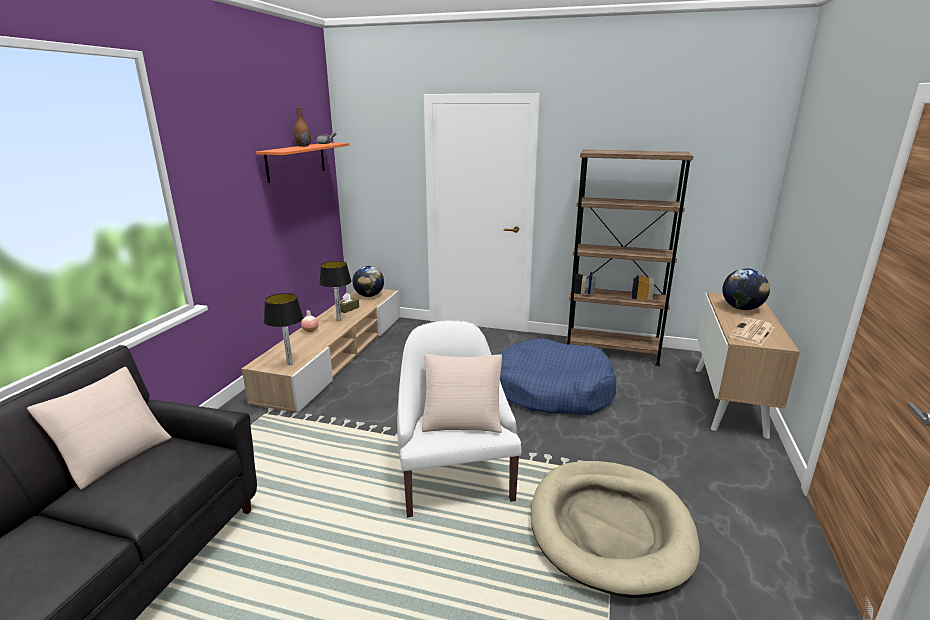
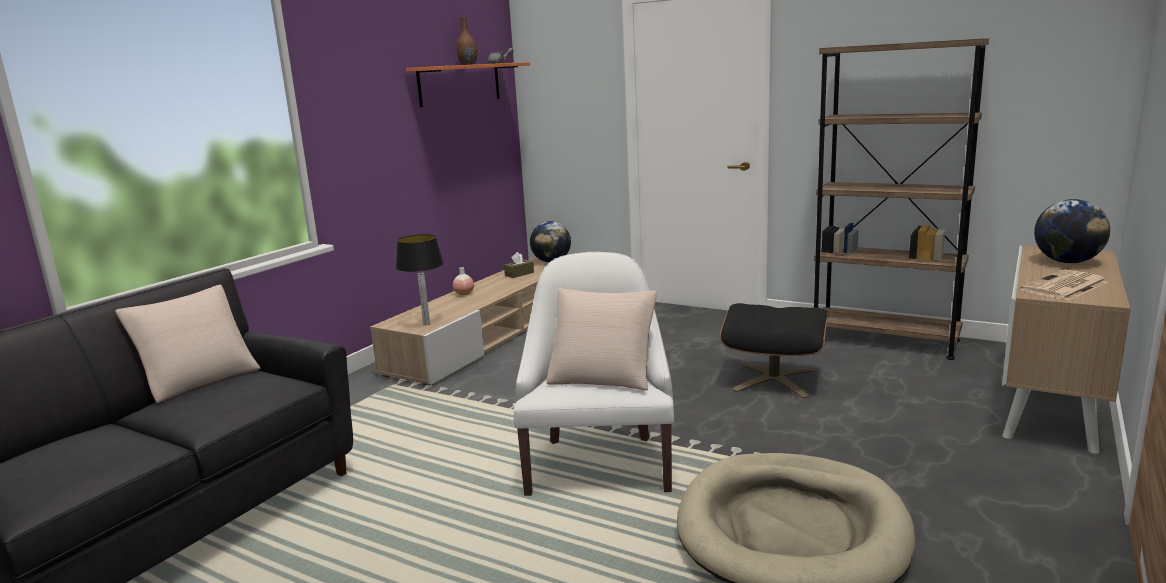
camera: 15 degrees right, 5 degrees down
(339, 320) = (503, 284): table lamp -> none
(552, 391) = (774, 380): blue dog bed -> black ottoman

